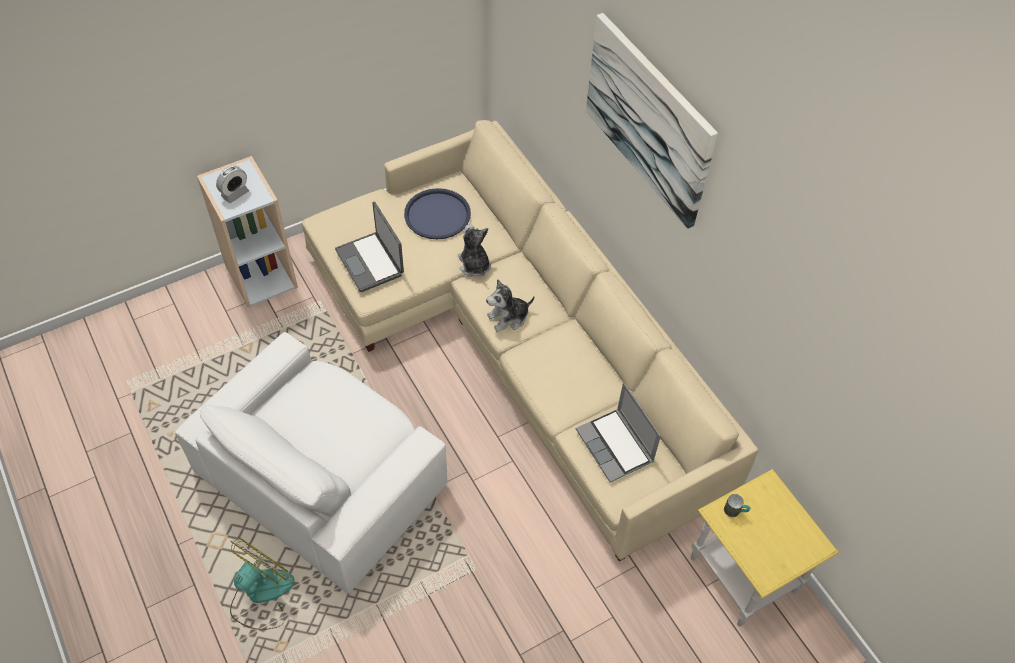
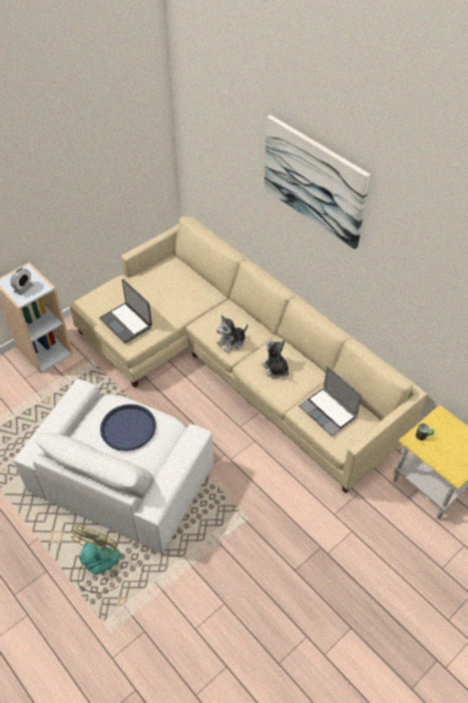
camera: 10 degrees left, 5 degrees down
(437, 214) = (165, 284): blue tray -> blue tray (128, 428)
(474, 265) = (199, 313): plush toy -> plush toy (275, 369)

